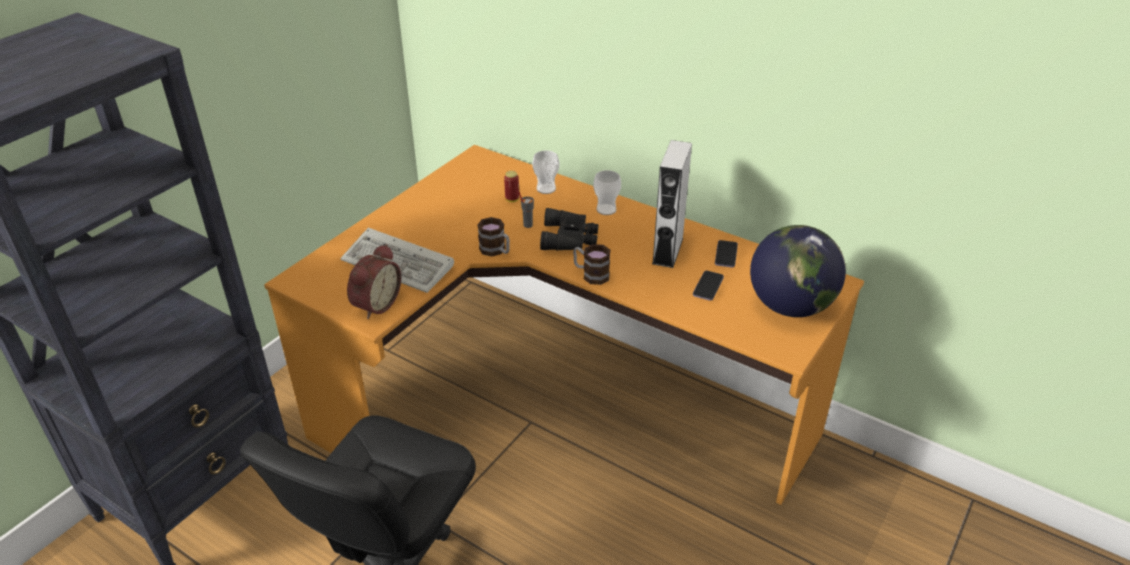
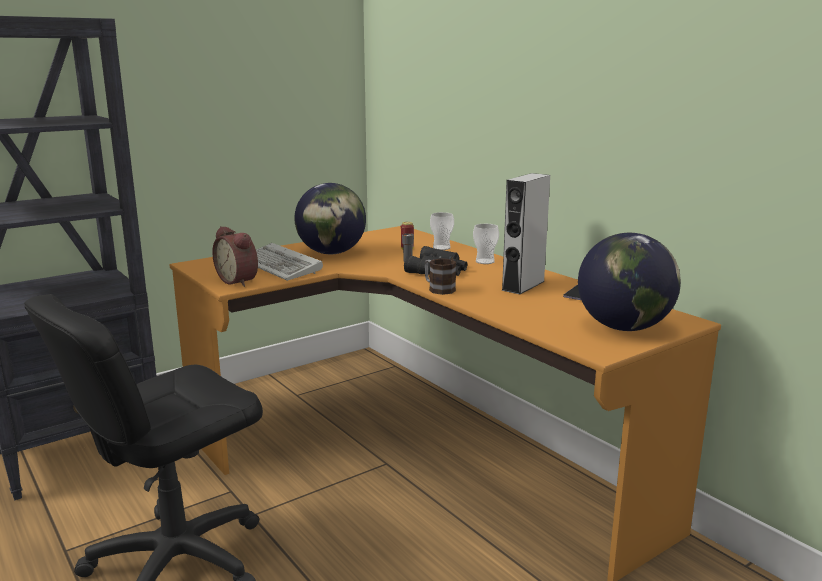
camera: 20 degrees right, 20 degrees down
(375, 304) = (239, 281): alarm clock -> alarm clock turned 90 degrees clockwise
(435, 223) = (331, 253): none -> globe
(496, 251) = (367, 269): mug -> none
(708, 287) = (545, 307): phone -> none

